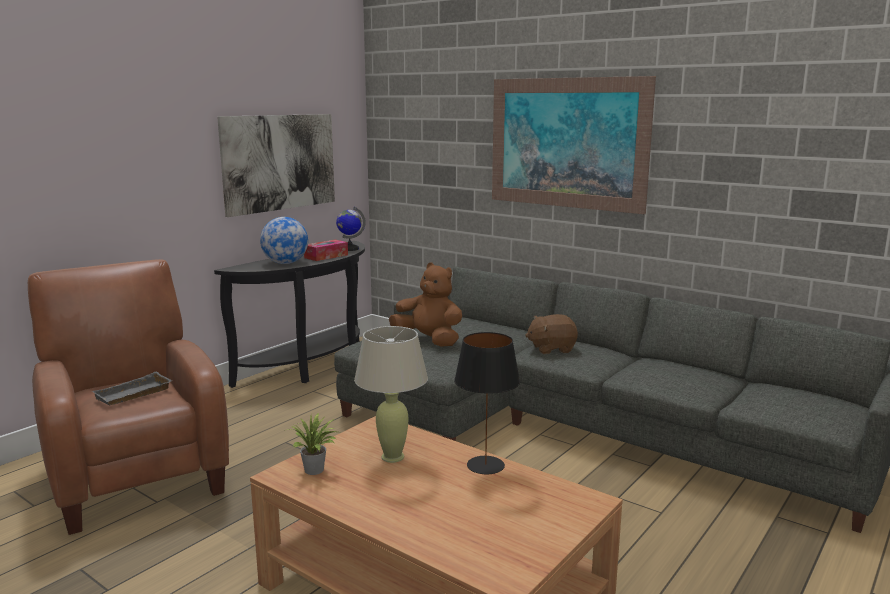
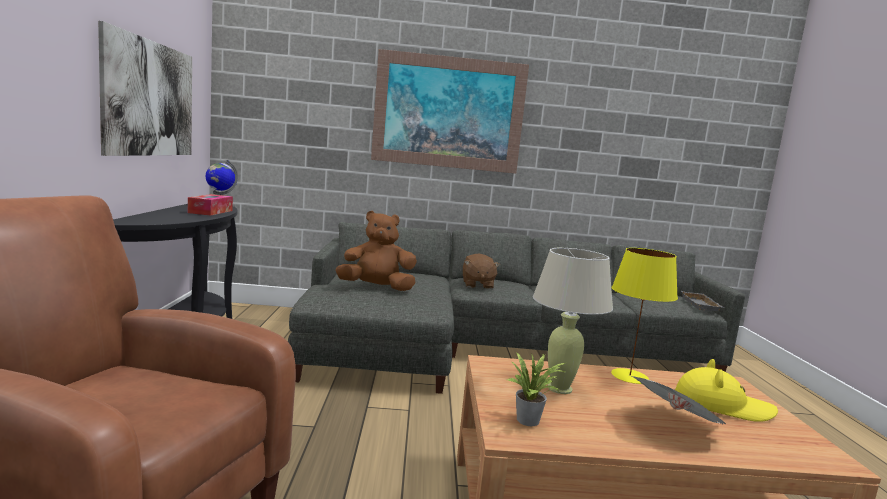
camera: 40 degrees left, 5 degrees down
(133, 395) = (144, 393): grey tray -> grey tray (702, 305)
(285, 263) = (177, 217): globe -> none
(422, 510) = (675, 426): none -> newspaper
(485, 465) = (630, 376): black table lamp -> yellow table lamp
(516, 512) = (722, 405): none -> yellow hat
(551, 349) = (477, 285): brown plush toy -> brown plush toy turned 45 degrees counterclockwise

